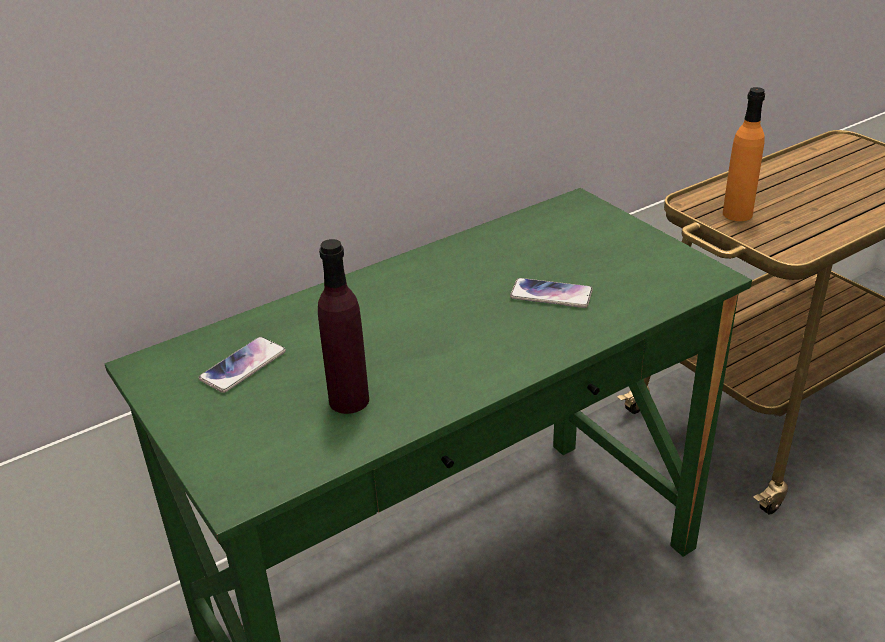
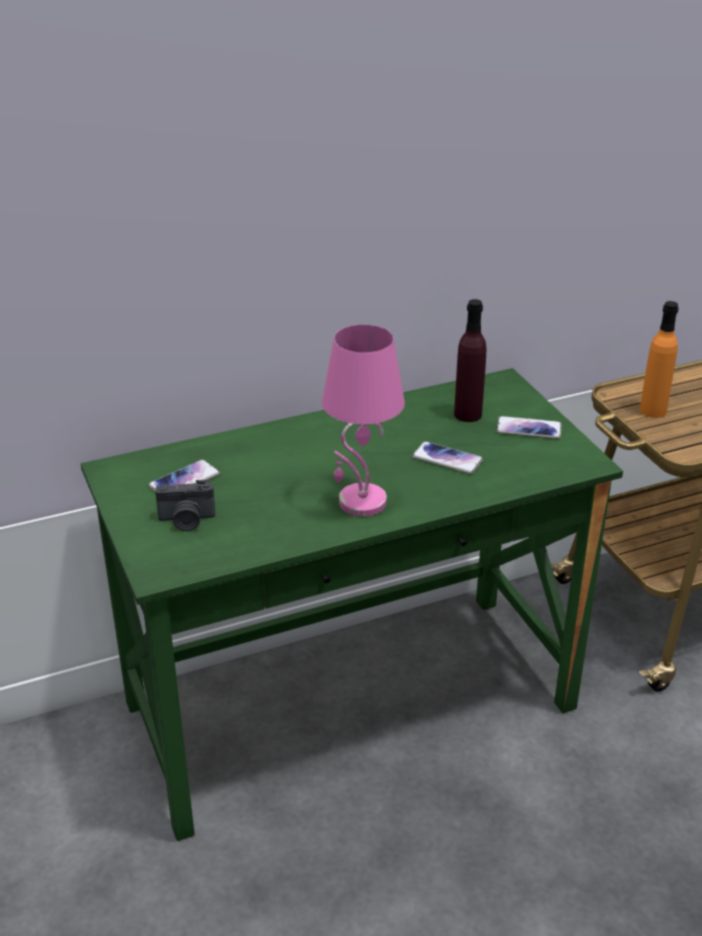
camera: 10 degrees right, 0 degrees up
(259, 417) = (187, 520): none -> camera
(349, 400) = (257, 519): purple bottle -> purple bottle (467, 414)
(470, 361) = (361, 502): none -> pink table lamp
(627, 248) = (529, 429): none -> phone

